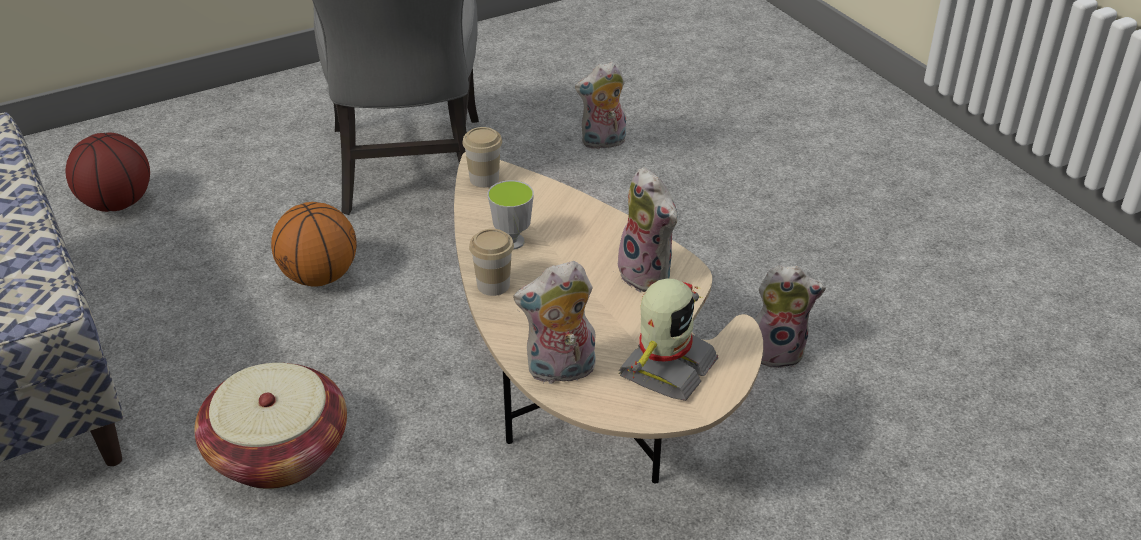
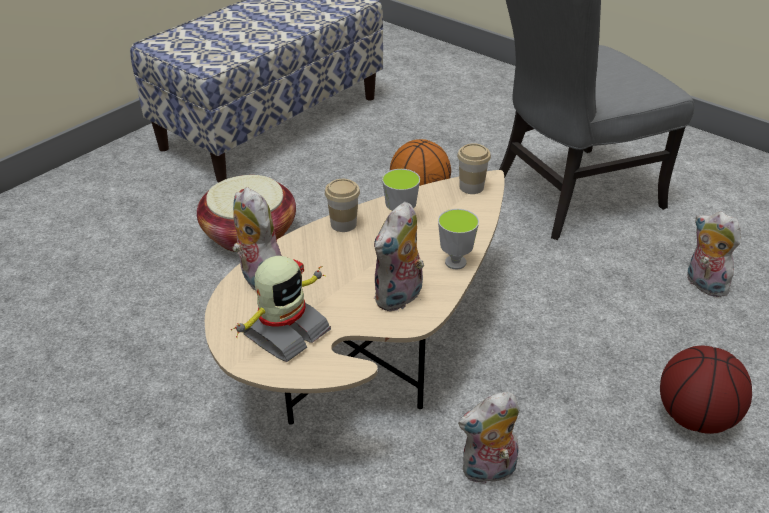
camera: 70 degrees right, 0 degrees up
(116, 204) = (435, 101): basketball -> basketball (694, 416)
(610, 224) = (455, 262): none -> cup
(665, 368) = (285, 332): toy robot -> toy robot turned 60 degrees counterclockwise
(777, 351) = (488, 472): plush toy -> plush toy turned 90 degrees clockwise

